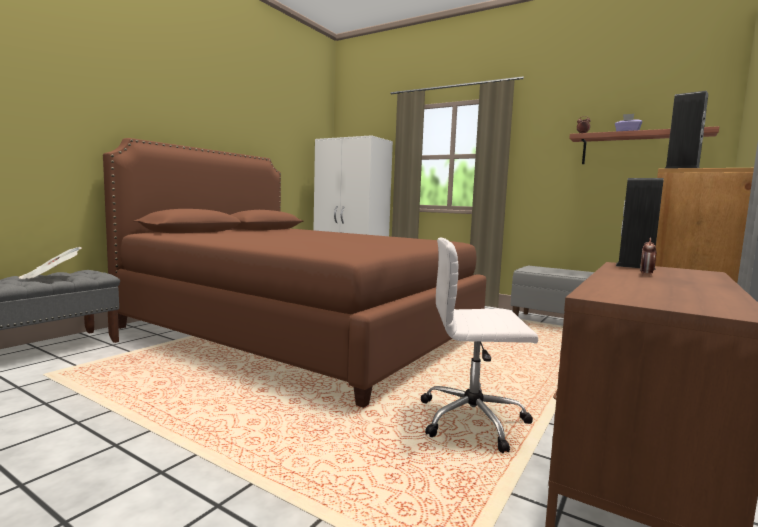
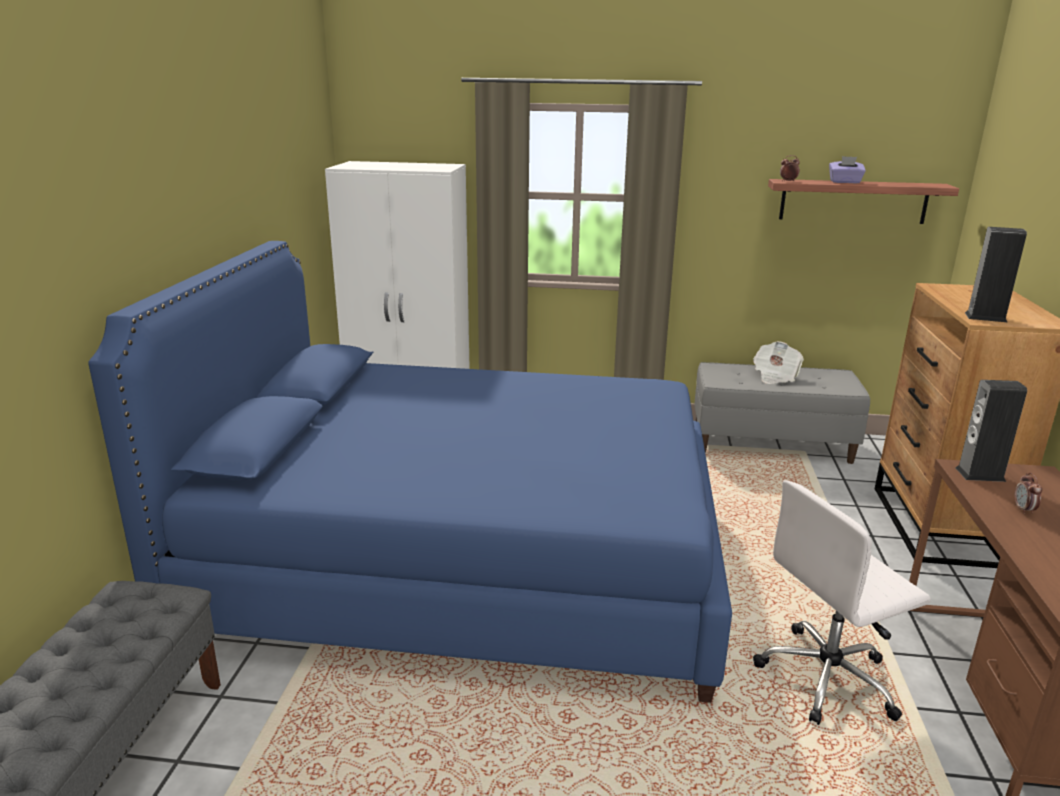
camera: 25 degrees left, 15 degrees up
(51, 277) = (114, 637): newspaper -> newspaper (775, 376)
(301, 331) = (464, 561): brown bed -> blue bed

